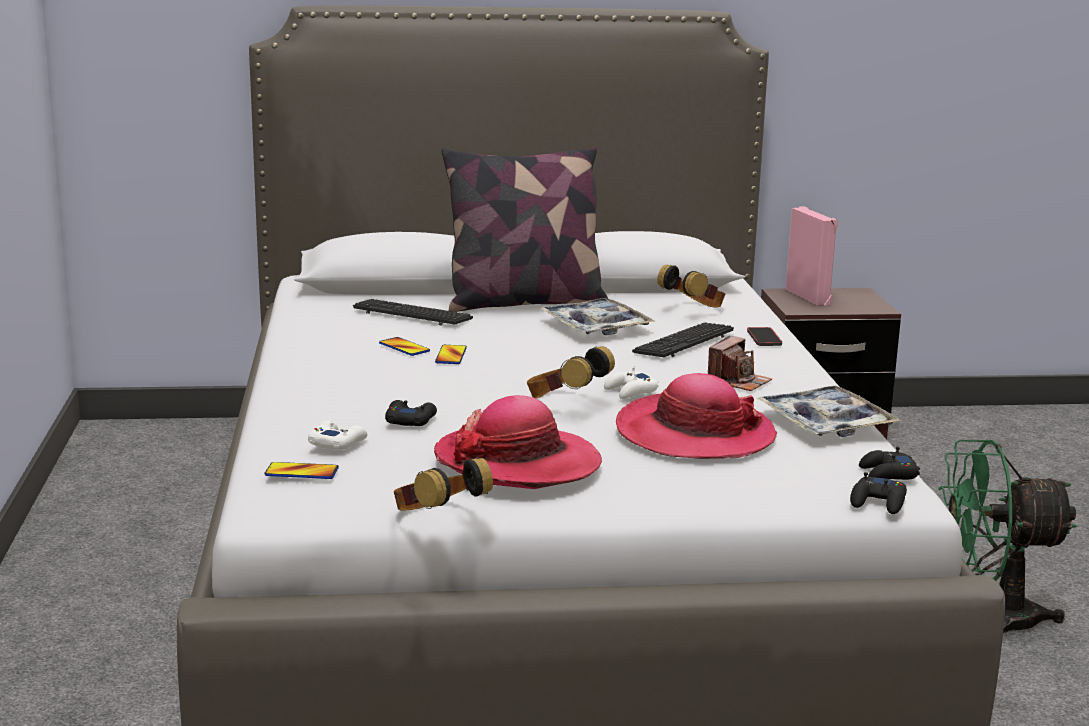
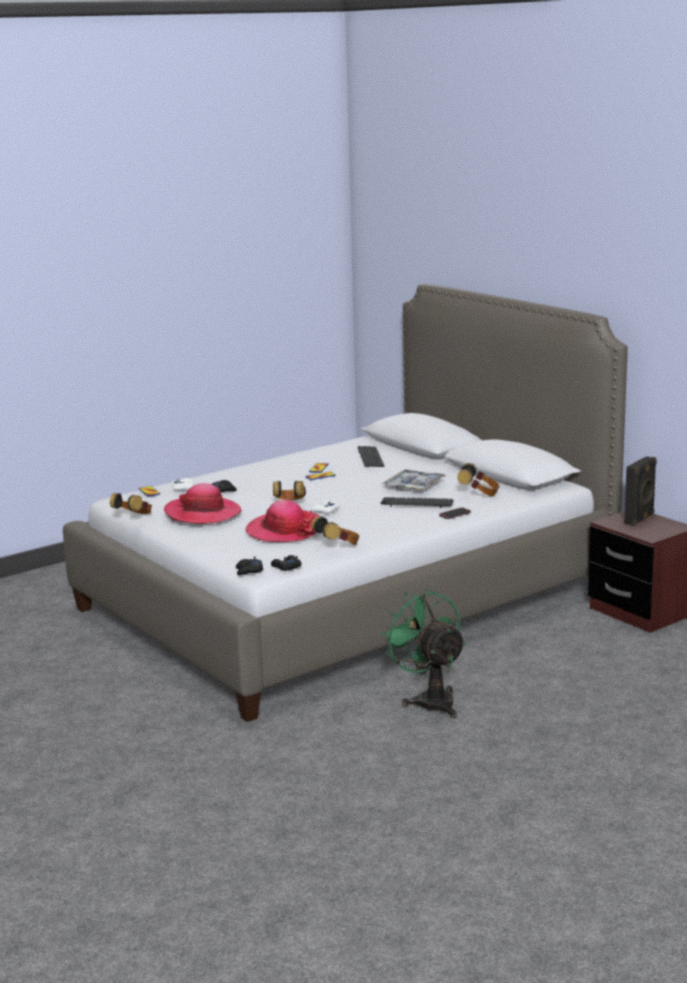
camera: 60 degrees right, 0 degrees up
(524, 302) = (430, 467): pillow -> none
(738, 382) = (373, 523): camera -> none
(809, 297) = (640, 519): pink speaker -> black speaker
(825, 424) = (338, 547): tray -> headphones

